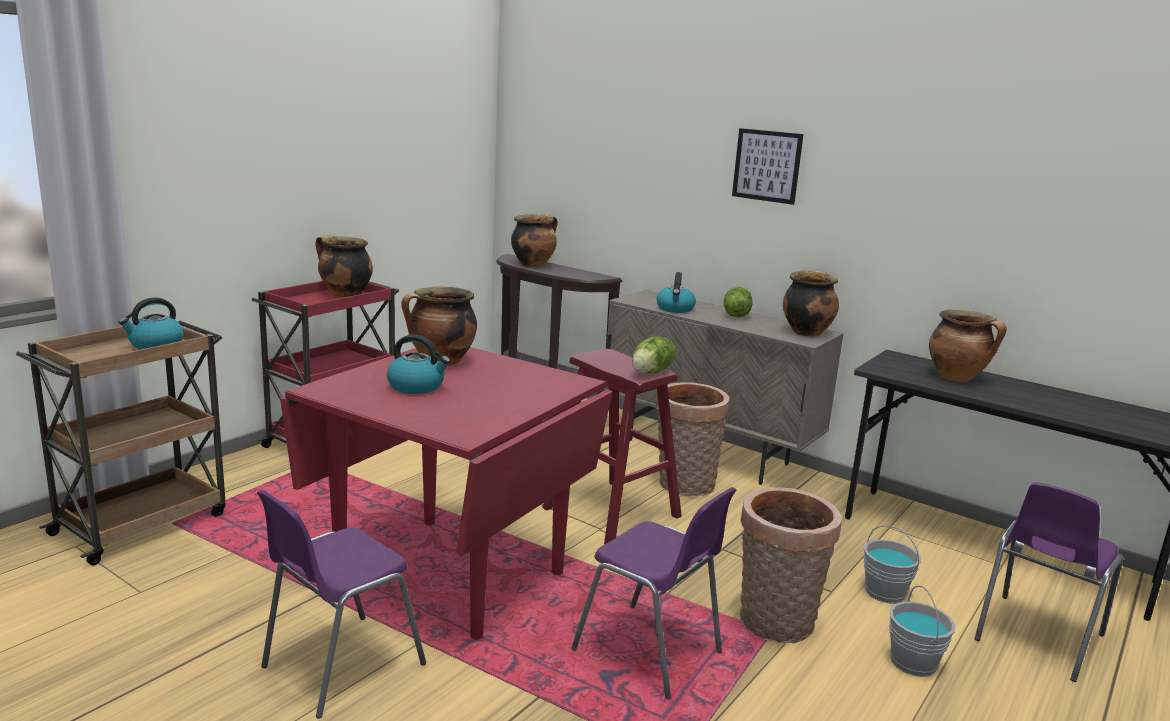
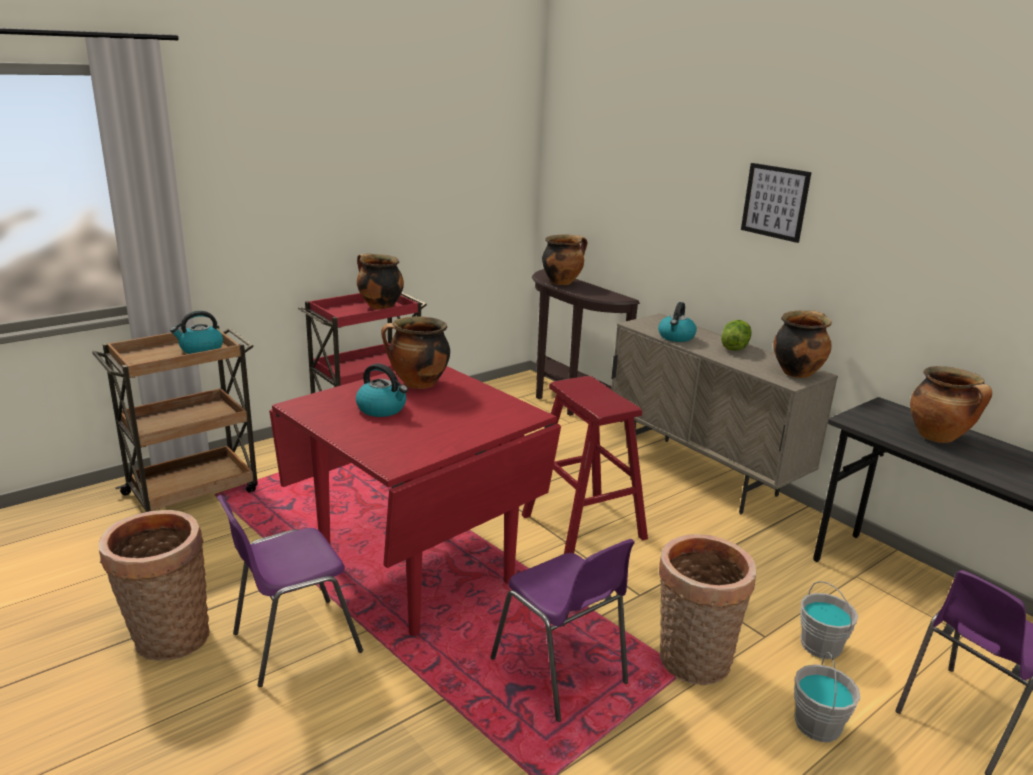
camera: 15 degrees right, 5 degrees up
(652, 372) = (617, 406): lettuce -> none
(684, 486) = (663, 508): basket -> basket (167, 639)

